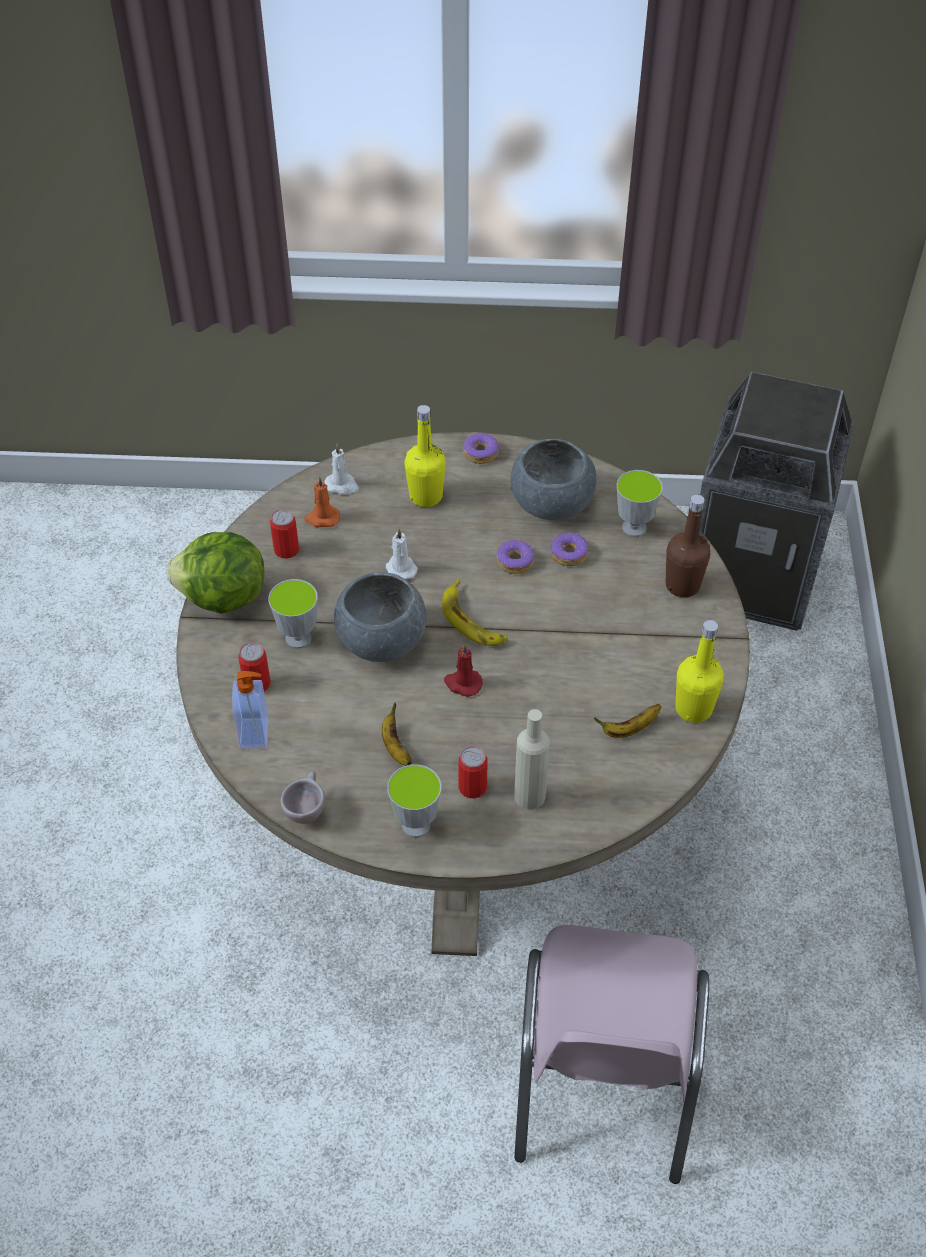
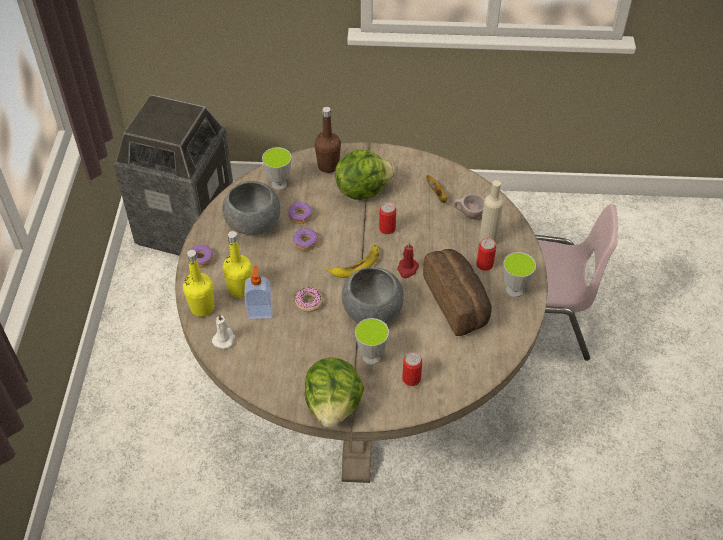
camera: 90 degrees left, 0 degrees up
(256, 733) = (453, 376): soap dispenser -> soap dispenser (260, 311)
(286, 550) = (287, 369): can -> can (387, 228)
(306, 810) = (510, 345): beige cup -> beige cup (468, 215)
(322, 518) = (257, 349): orange candle -> none
(395, 747) = (458, 302): banana -> bread
(400, 568) = (308, 302): white candle -> donut
(633, 628) = (362, 189): none -> lettuce
(693, 709) = (421, 167): yellow bottle -> yellow bottle (202, 308)

